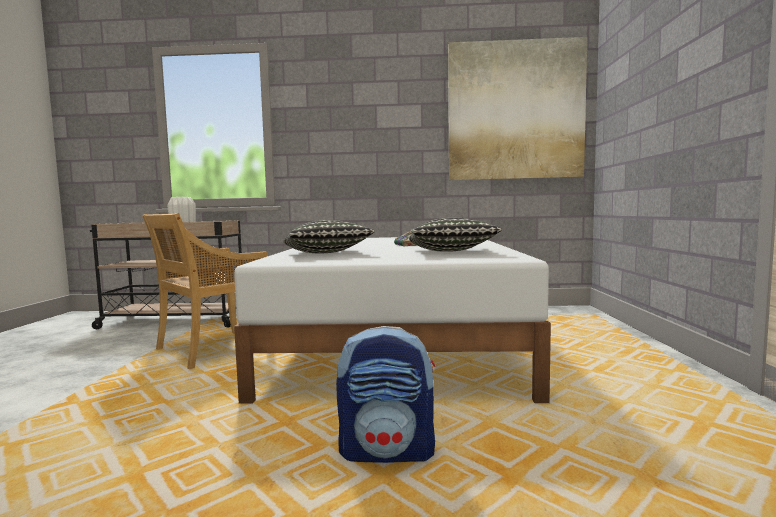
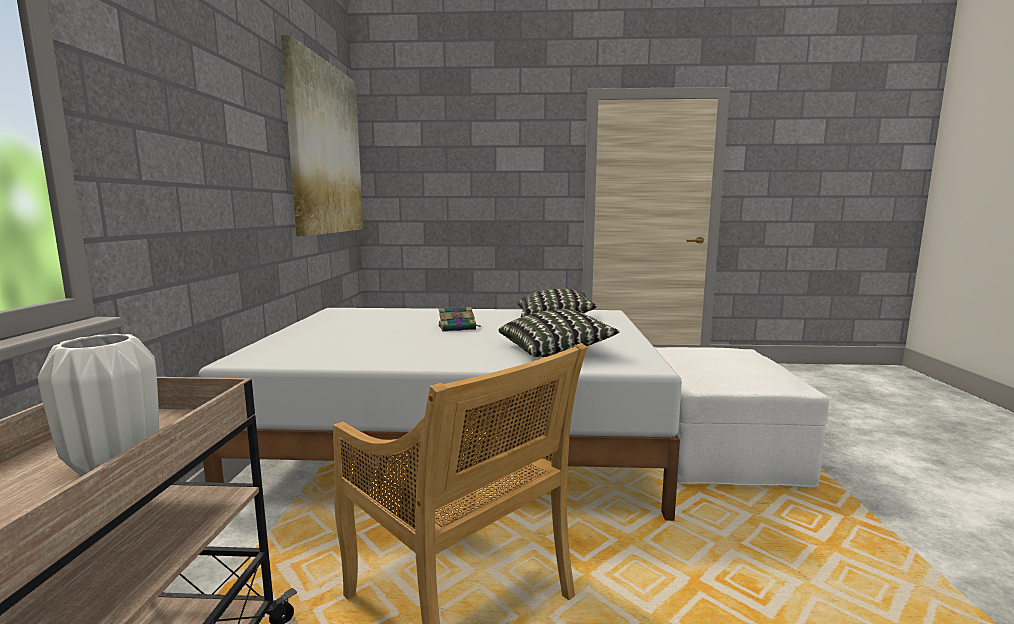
camera: 90 degrees left, 5 degrees up
(388, 452) = (714, 449): backpack -> white ottoman

